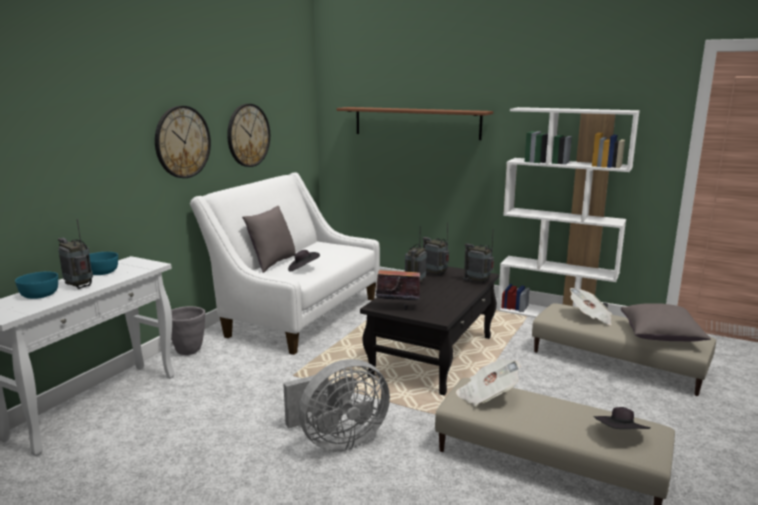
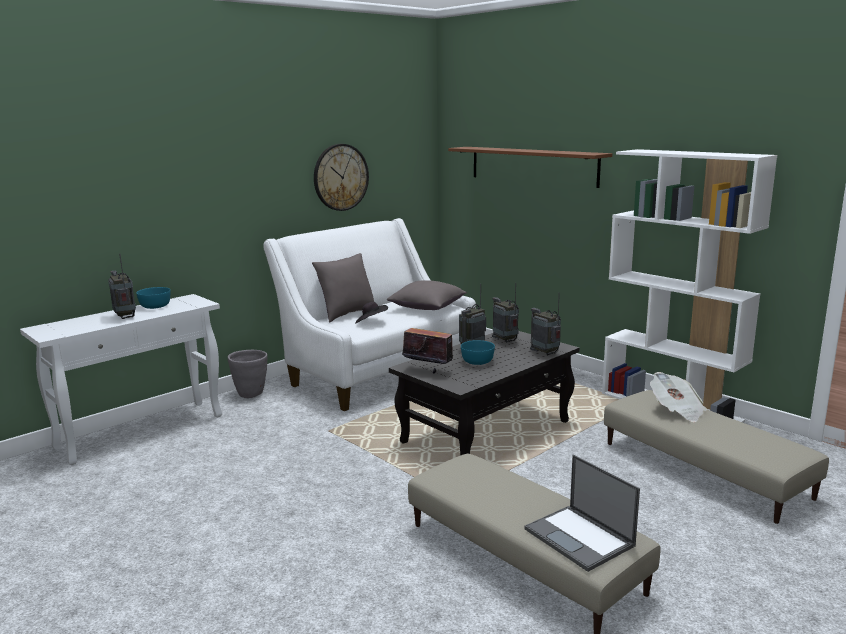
camera: 20 degrees right, 0 degrees up
(40, 295) = (89, 321): turquoise bowl -> turquoise bowl (477, 361)
(182, 142) = (258, 183): wall clock -> none
(337, 441) = (324, 498): grey fan -> none
(486, 396) = (470, 474): newspaper -> none
(620, 436) = (580, 538): black hat -> laptop
(660, 336) = (748, 443): grey pillow -> grey pillow (428, 308)

